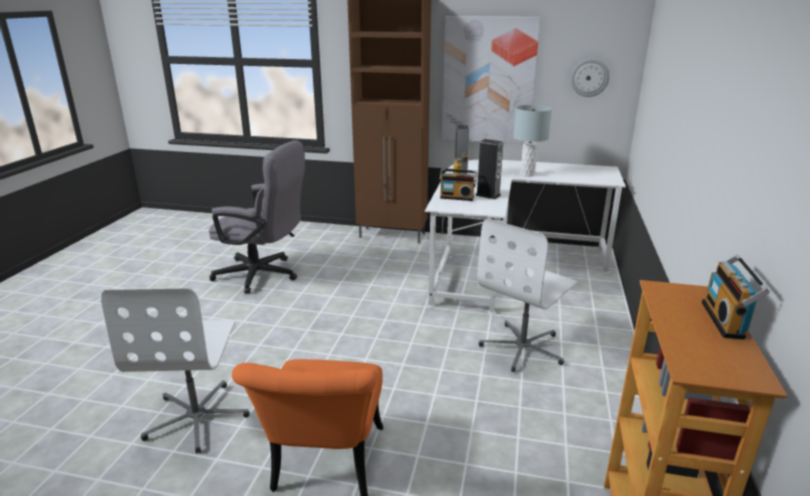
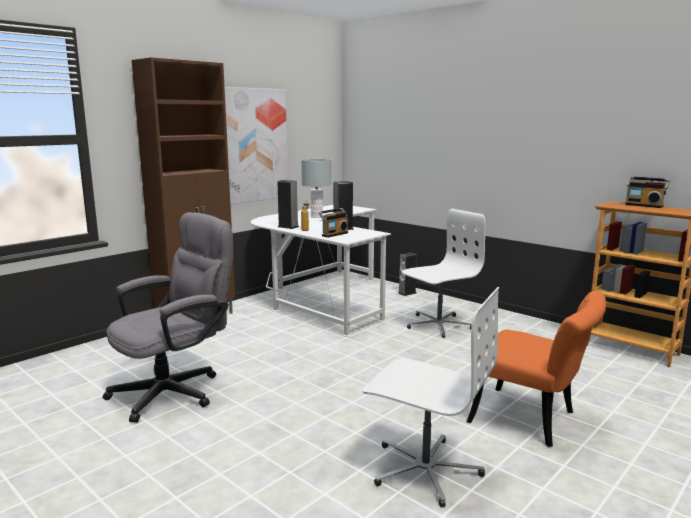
camera: 60 degrees left, 10 degrees down
(523, 348) = (438, 325): white office chair -> white office chair turned 105 degrees counterclockwise
(589, 77) = (316, 137): wall clock -> none
(598, 303) = (407, 293): none -> speaker

